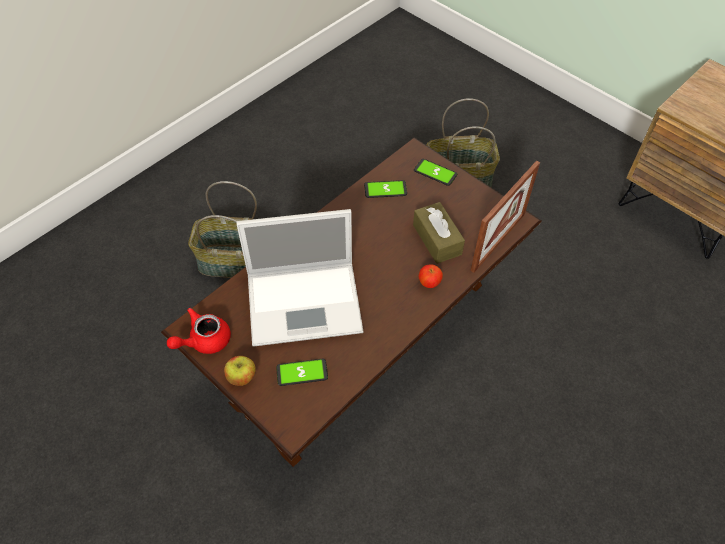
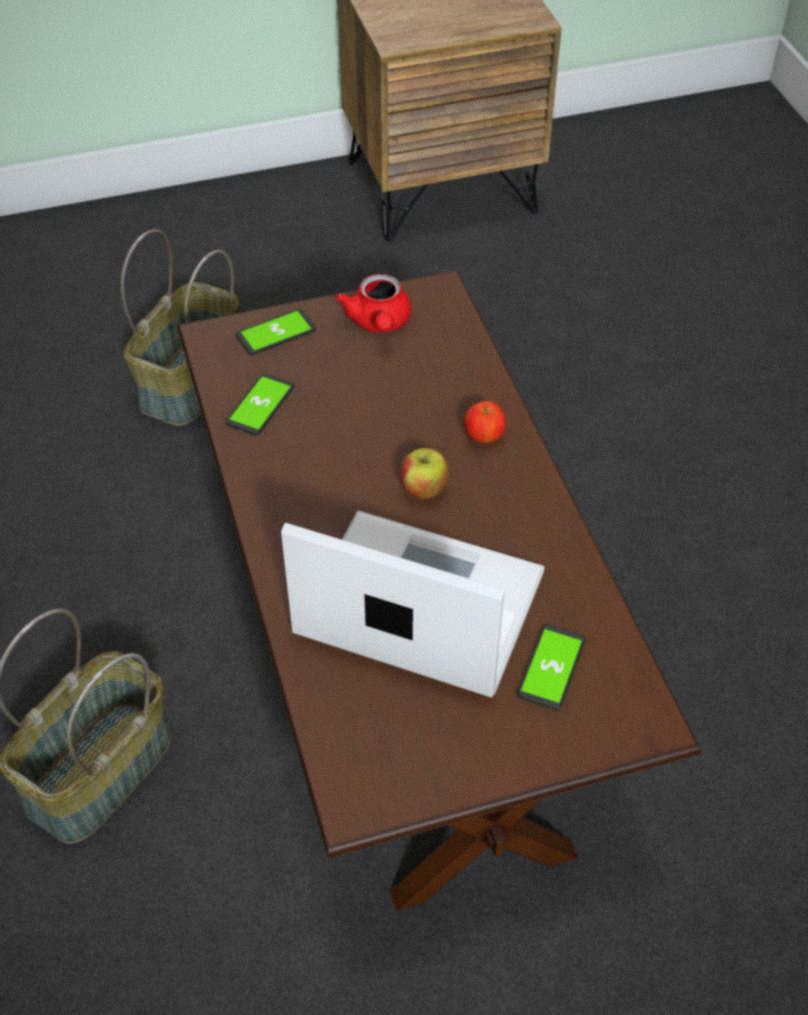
camera: 60 degrees left, 5 degrees down
(204, 340) = (397, 787): red teapot -> red teapot (379, 323)
(241, 377) = (510, 758): apple -> apple (423, 489)
(306, 302) = (415, 604): laptop -> laptop turned 90 degrees counterclockwise
(437, 239) = (409, 391): brown tissue box -> none
(498, 242) = (463, 329): picture frame -> none

